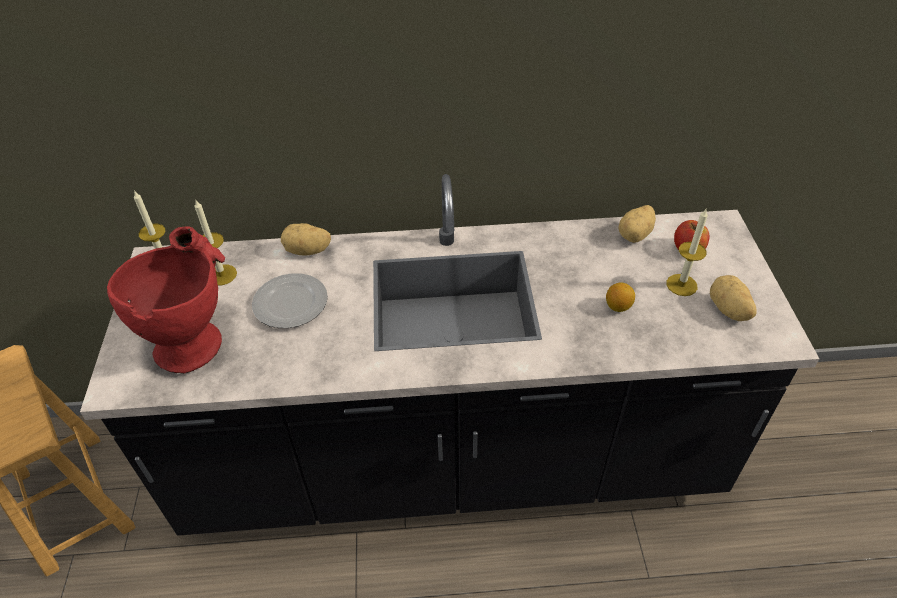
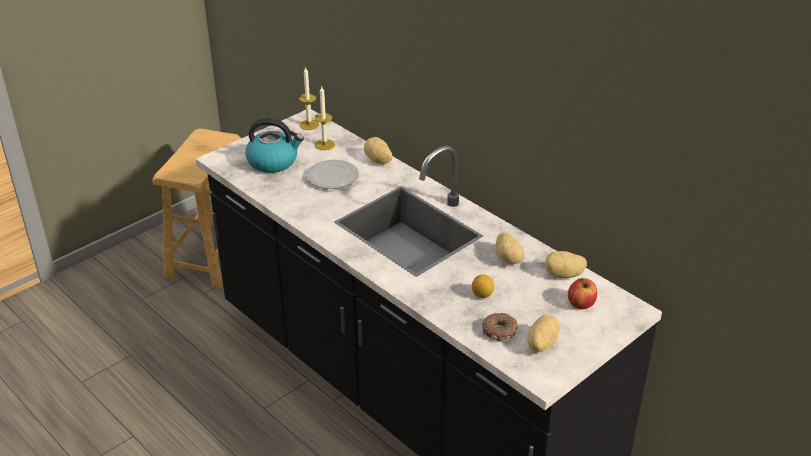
camera: 50 degrees right, 10 degrees down
(193, 337) = (273, 161): red vase -> kettle
(577, 255) = (509, 258): none -> potato
(681, 285) = (539, 314): candle -> none
(685, 327) = (499, 330): none -> donut

